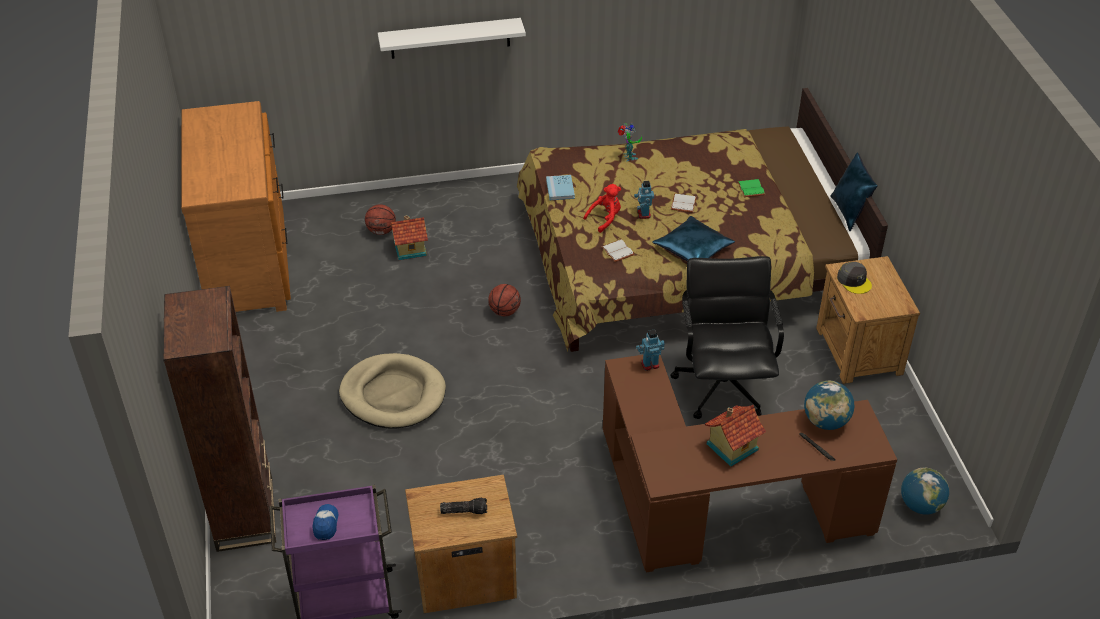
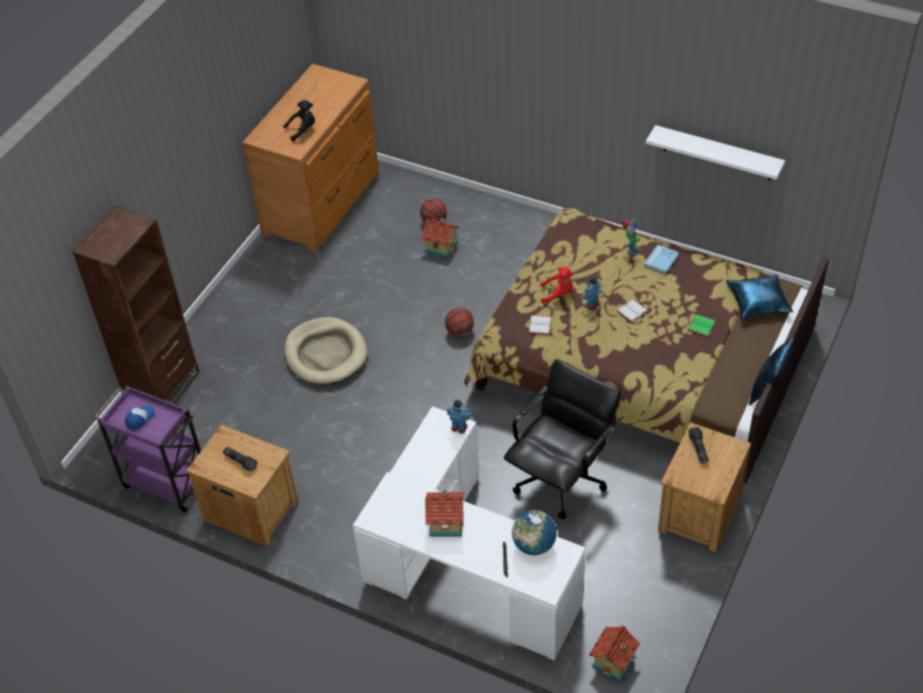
camera: 40 degrees right, 5 degrees up
(239, 170) = (303, 130): none -> black plush toy
(450, 38) = (528, 86): white shelf -> white shelf (717, 153)
(560, 189) = (549, 252): blue book -> blue book (661, 260)
(693, 249) = (600, 354): blue pillow -> blue pillow (758, 302)
(719, 509) = (462, 570): brown desk -> white desk
(854, 281) = (697, 448): grey cap -> flashlight
(920, 505) = (614, 661): globe -> toy house

